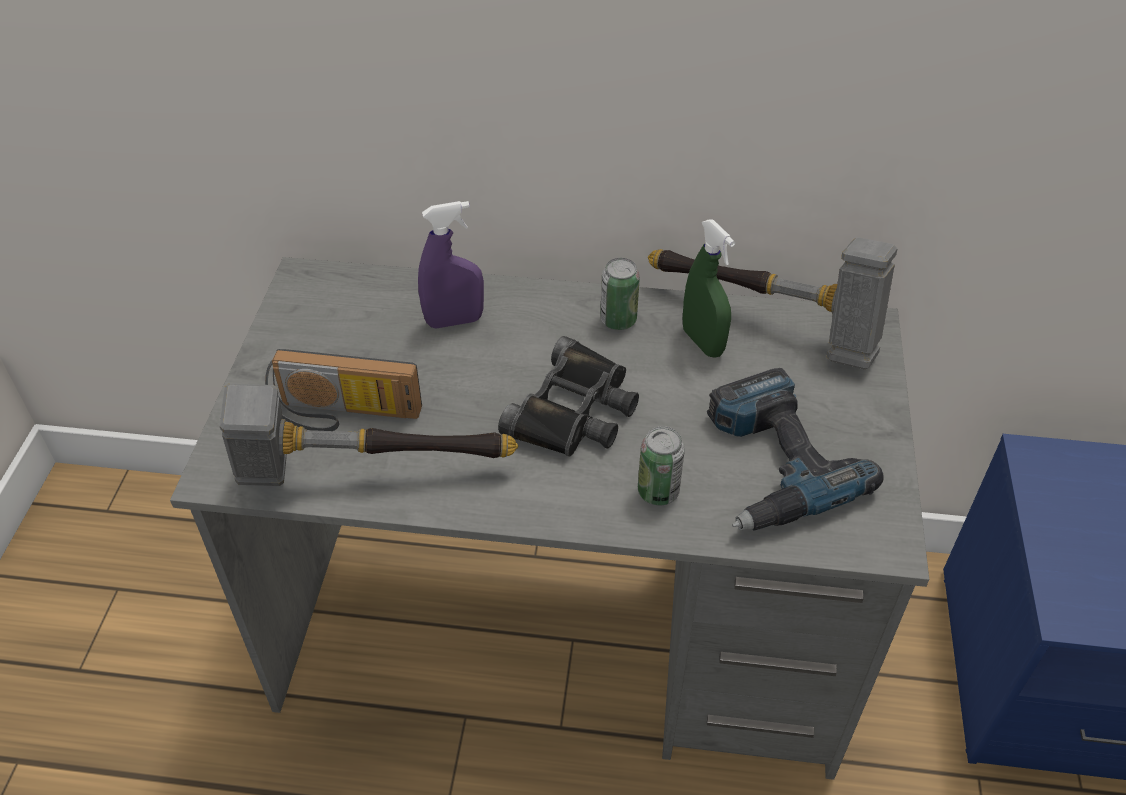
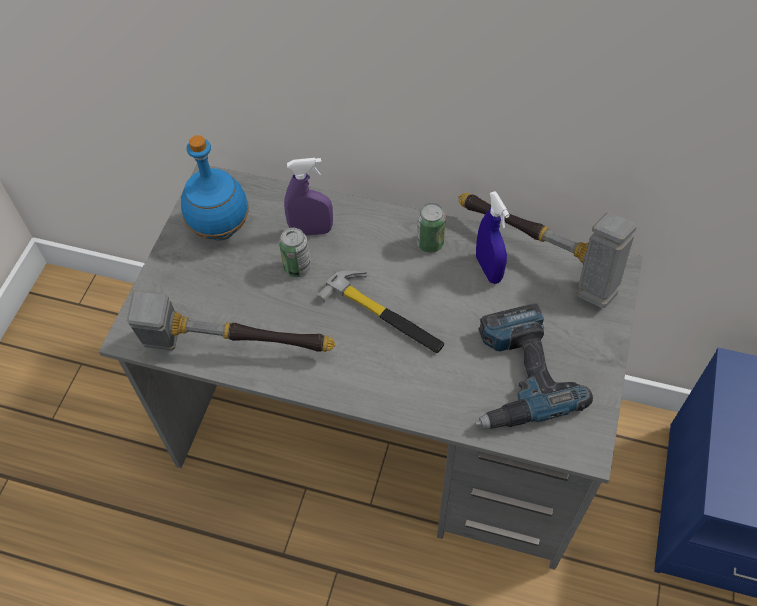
camera: 10 degrees right, 10 degrees up
(328, 330) = (221, 228): none -> blue bottle
(343, 415) = (222, 299): radio -> none
(575, 411) = (384, 315): black binoculars -> hammer
(658, 491) = (431, 387): can -> can (297, 268)
(702, 342) = (488, 269): green spray bottle -> blue spray bottle

